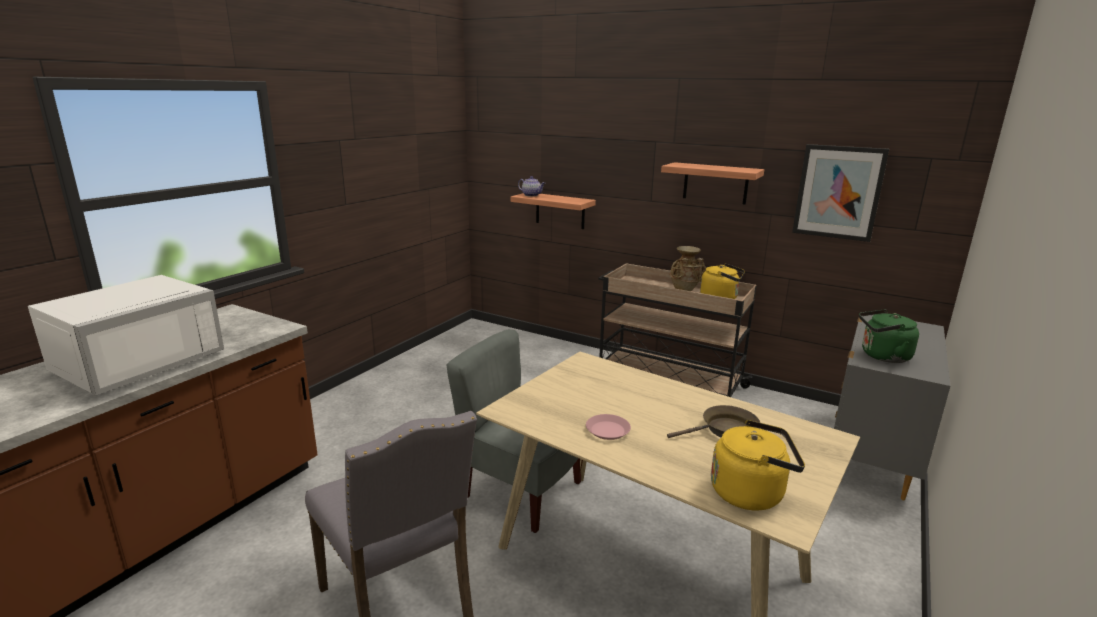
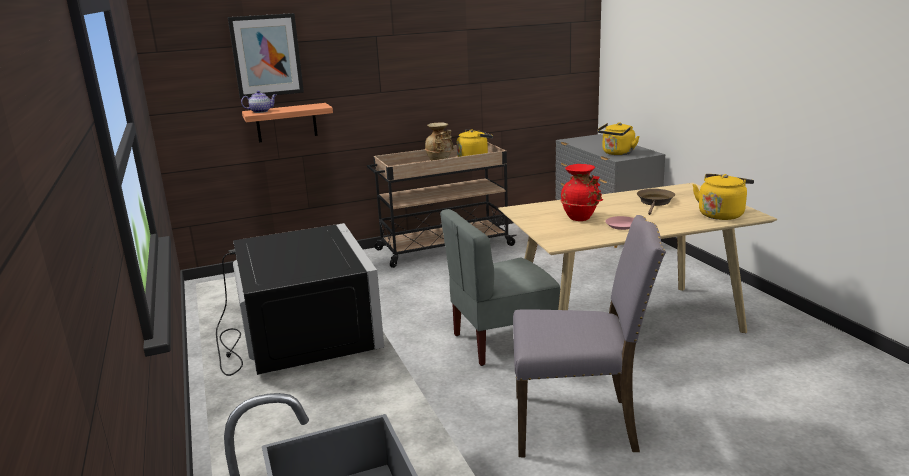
camera: 50 degrees left, 0 degrees up
(135, 360) = (297, 334): white microwave -> black microwave
(603, 399) = (580, 217): none -> red vase
(715, 183) = (435, 65): shelf -> none
(838, 192) = (523, 55): picture -> picture (266, 55)
(882, 356) = (617, 153): green kettle -> yellow kettle

